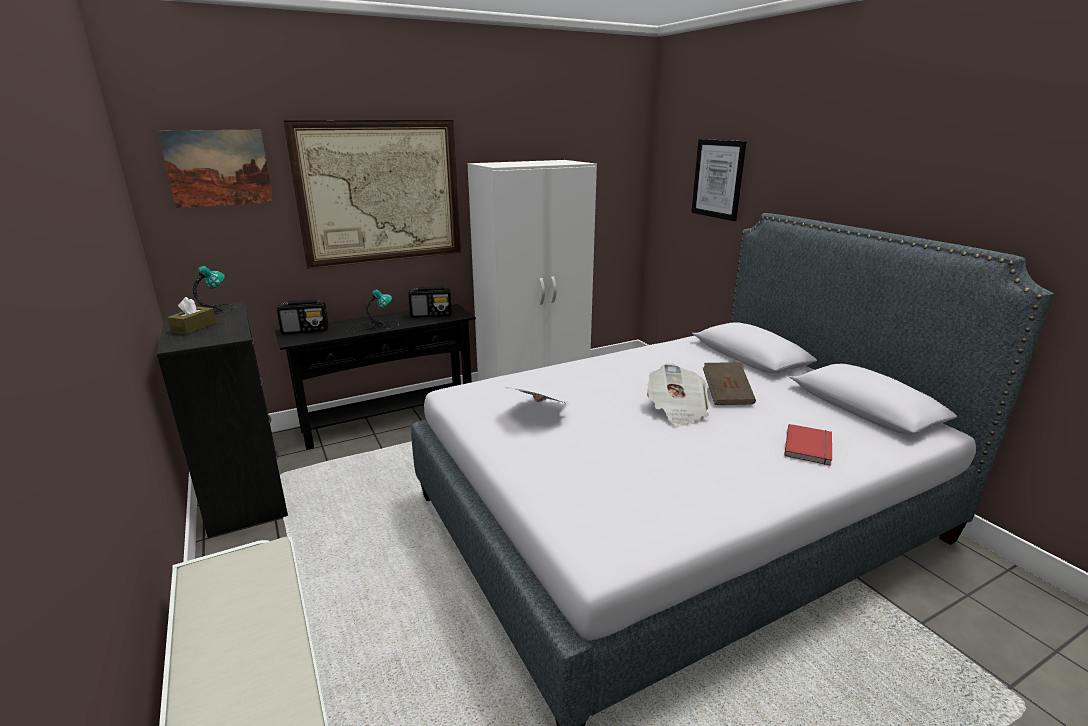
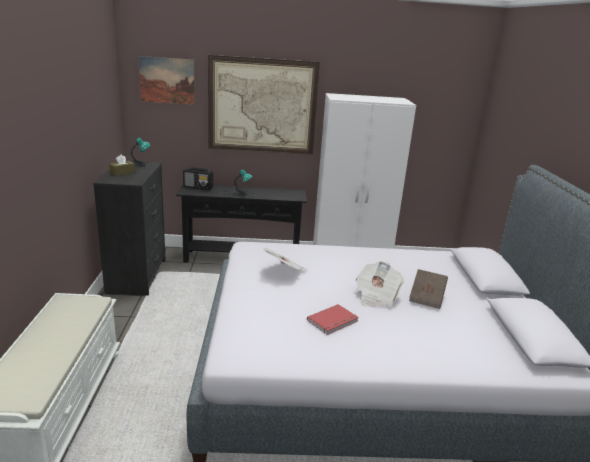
camera: 25 degrees right, 0 degrees up
(431, 315) = (280, 194): radio -> none
(718, 179) = (518, 130): picture -> none
(810, 446) = (445, 347): red book -> red book (333, 321)

